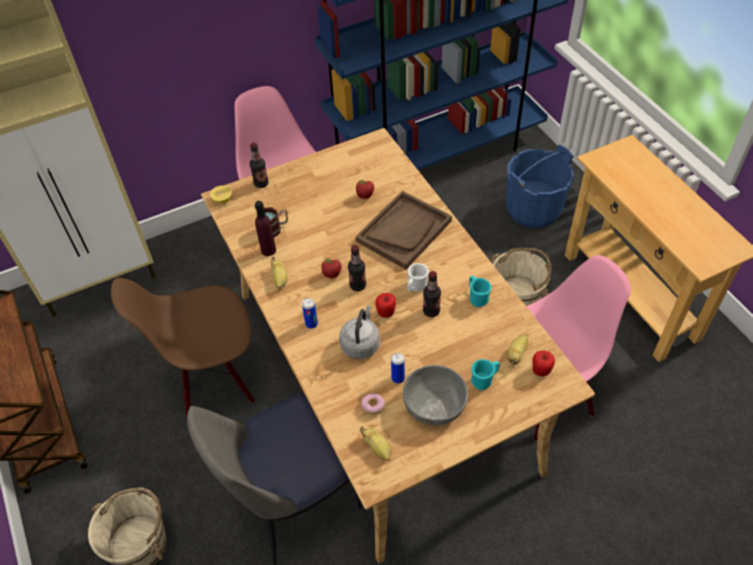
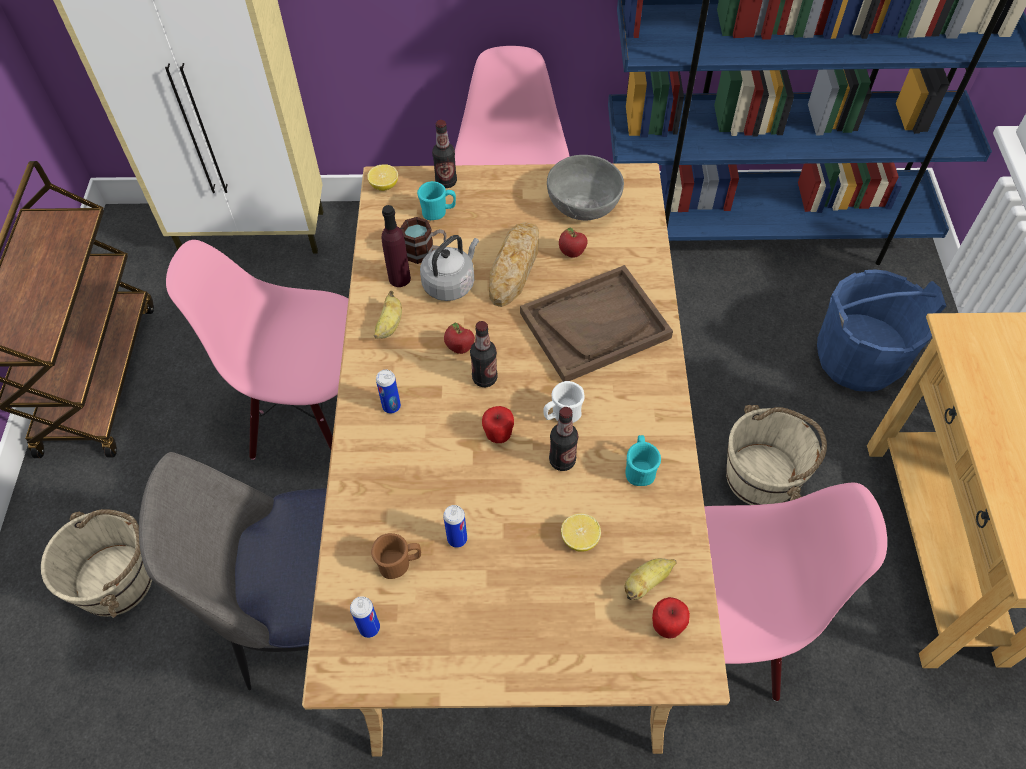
camera: 25 degrees right, 5 degrees up
(213, 380) = (310, 414): brown chair -> pink chair
(336, 217) = (515, 267): none -> bread
(361, 343) = (438, 464): grey kettle -> grey kettle (451, 283)
(373, 406) = (399, 564): donut -> brown mug
(378, 448) = (369, 628): banana -> can
(434, 404) = (484, 602): grey bowl -> grey bowl (584, 203)
(467, 348) = (580, 539): none -> lemon
(484, 380) = (575, 600): turquoise mug -> turquoise mug (438, 212)

